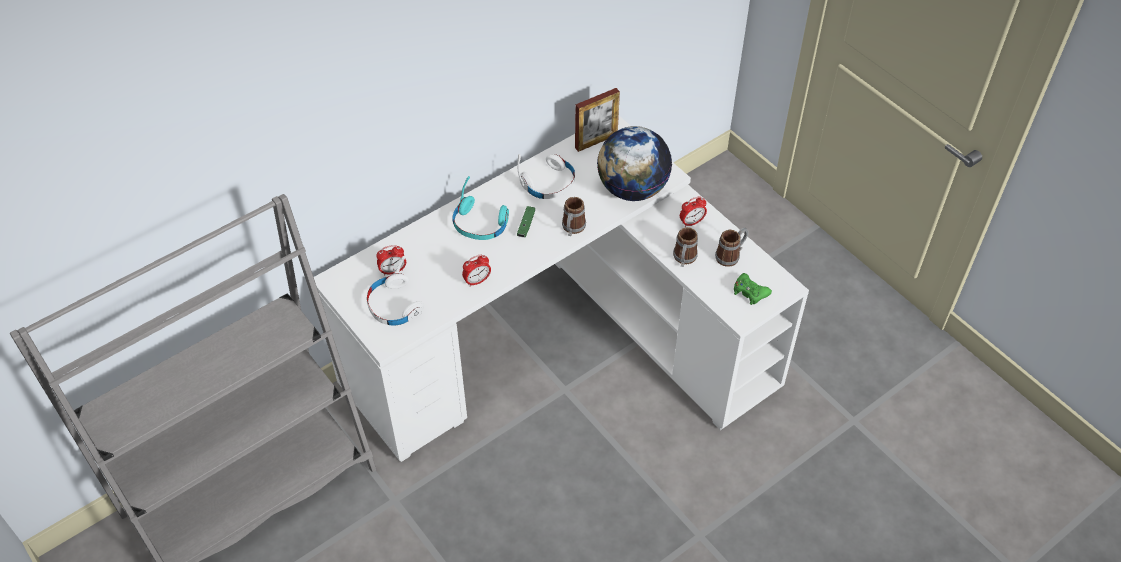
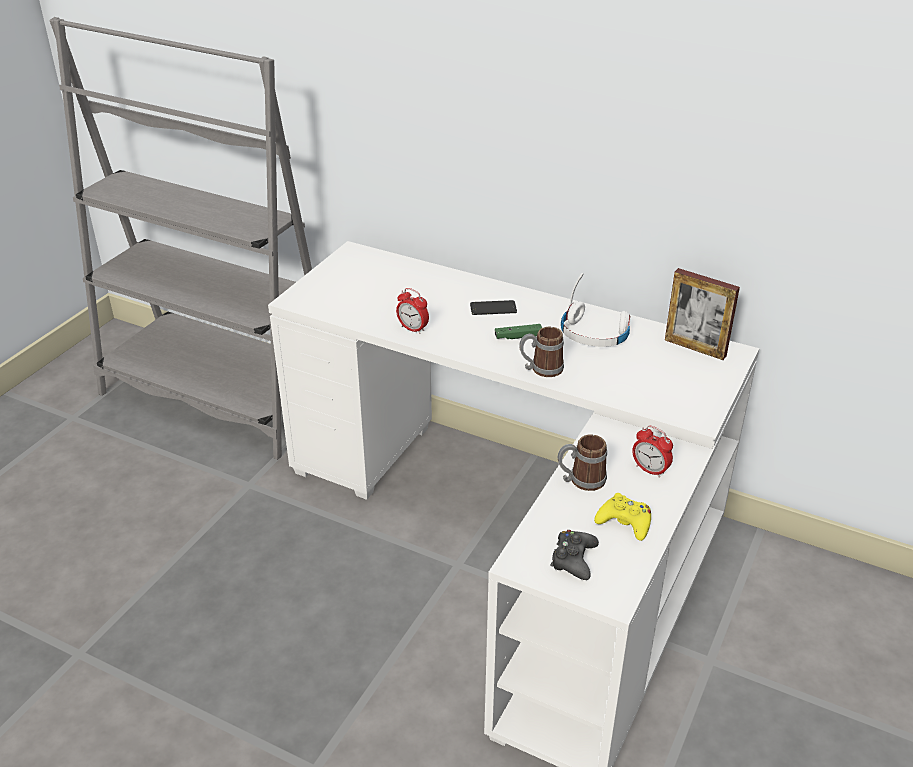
camera: 65 degrees right, 15 degrees down
(393, 271) = (389, 278): alarm clock -> none
(394, 306) = (344, 291): white headphones -> none
(480, 224) = (493, 308): turquoise headphones -> phone
(632, 189) = (646, 395): globe -> none
(731, 255) = (625, 522): mug -> yellow game controller
(750, 292) = (573, 559): green game controller -> black game controller

